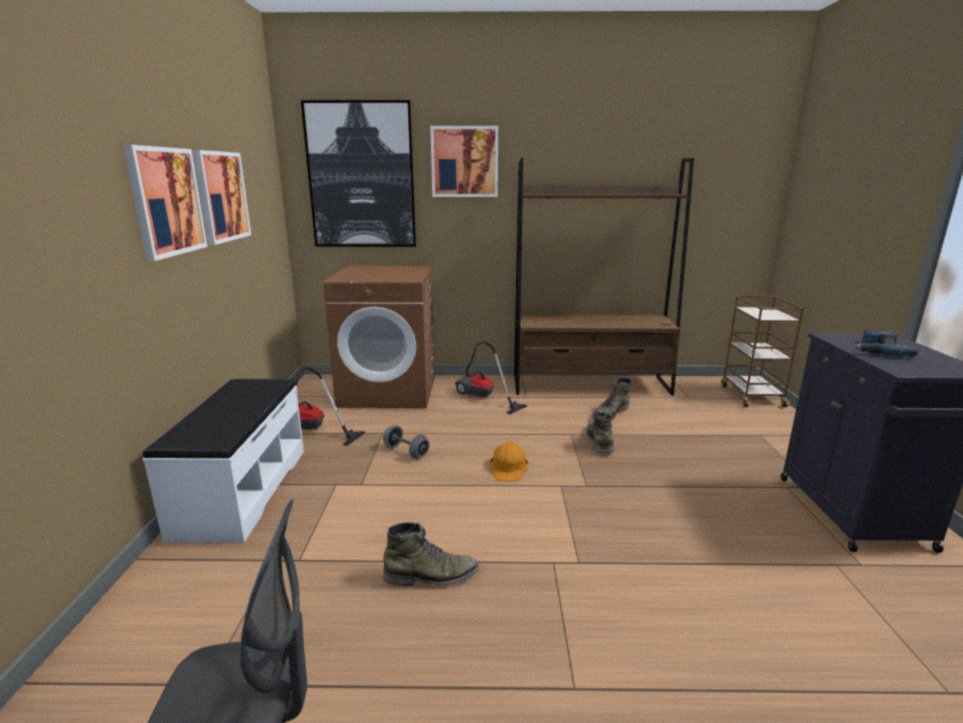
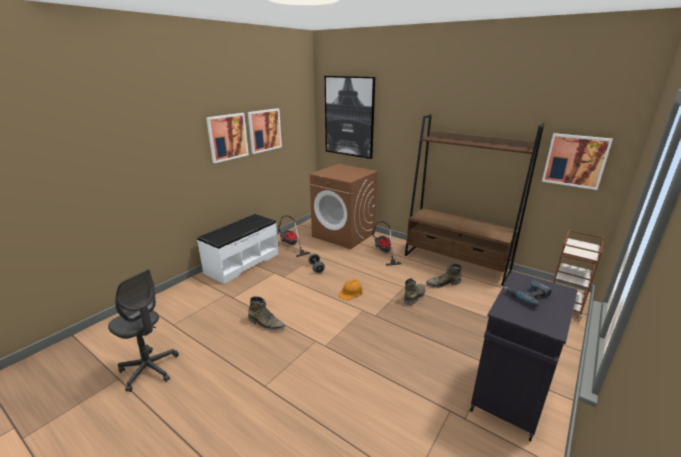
camera: 35 degrees right, 5 degrees up
(464, 162) = (401, 113): picture -> picture (575, 160)

